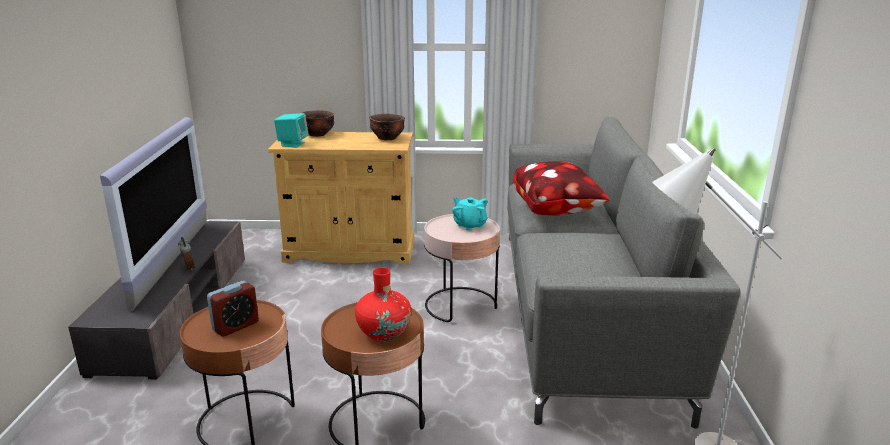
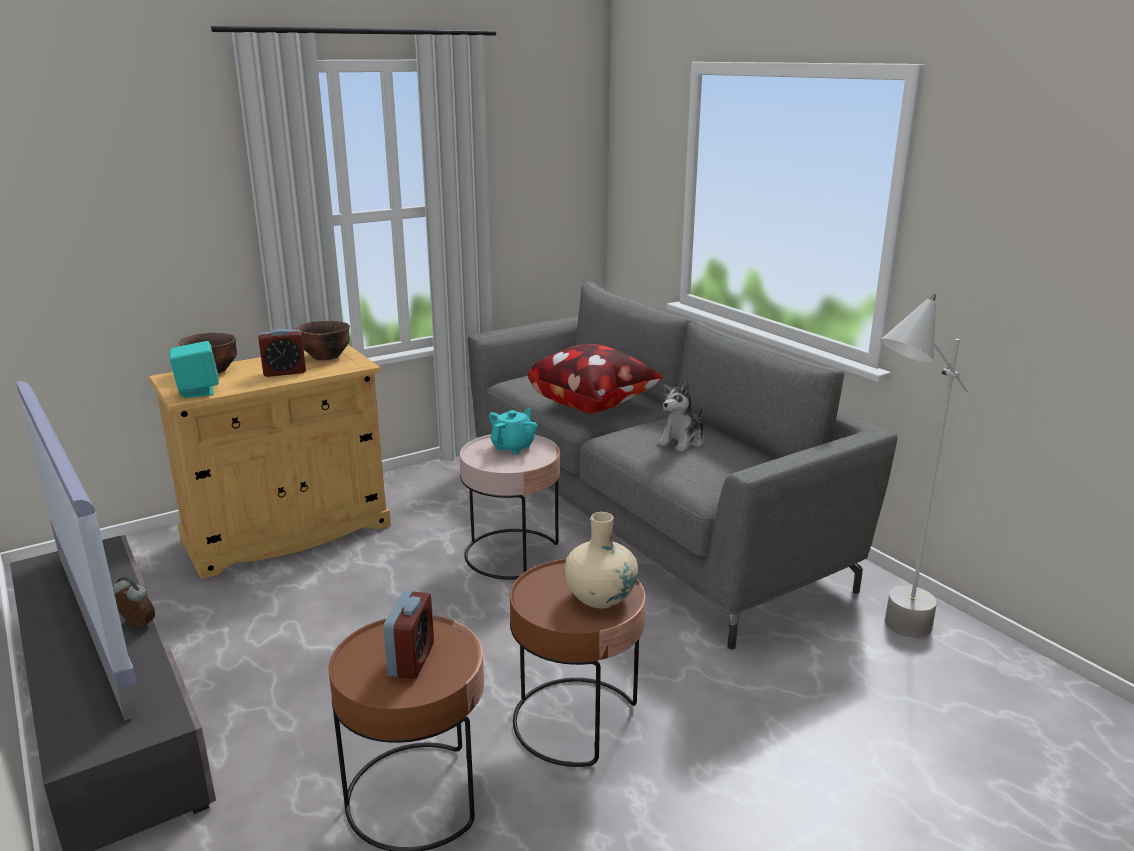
camera: 35 degrees left, 0 degrees up
(351, 142) = (284, 372): none -> alarm clock
(384, 333) = (600, 597): red vase -> beige vase
(469, 225) = (513, 447): turquoise teapot -> turquoise teapot turned 105 degrees clockwise
(583, 251) = (682, 441): none -> plush toy

